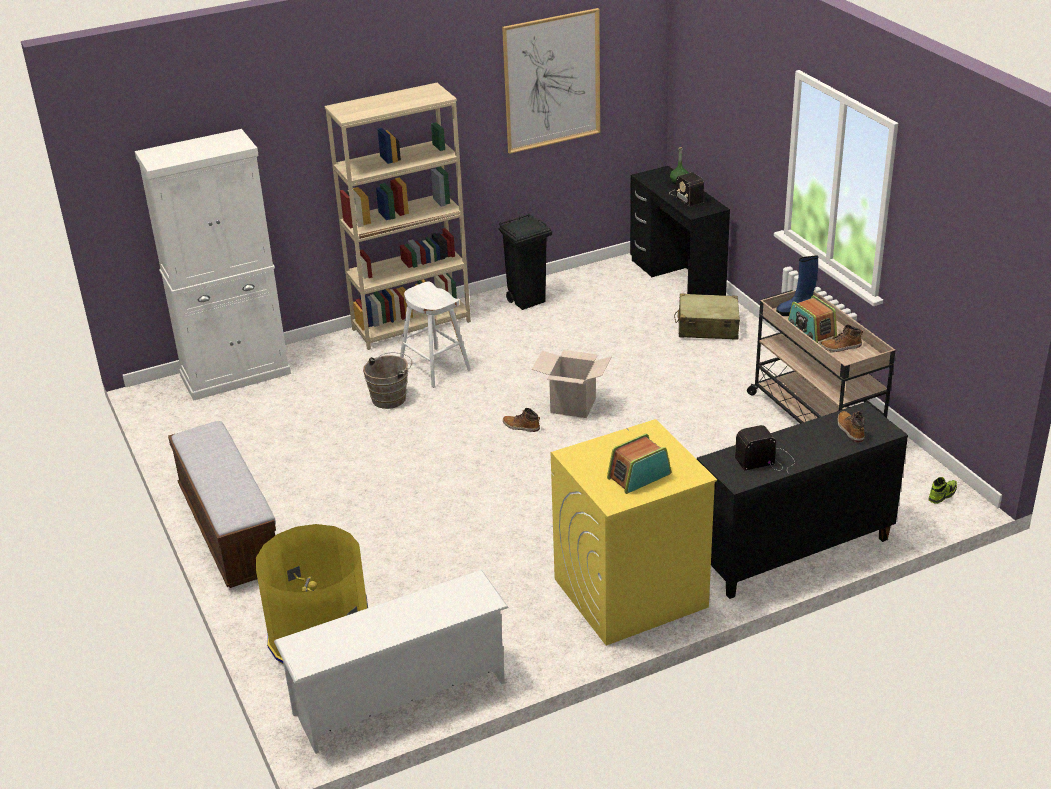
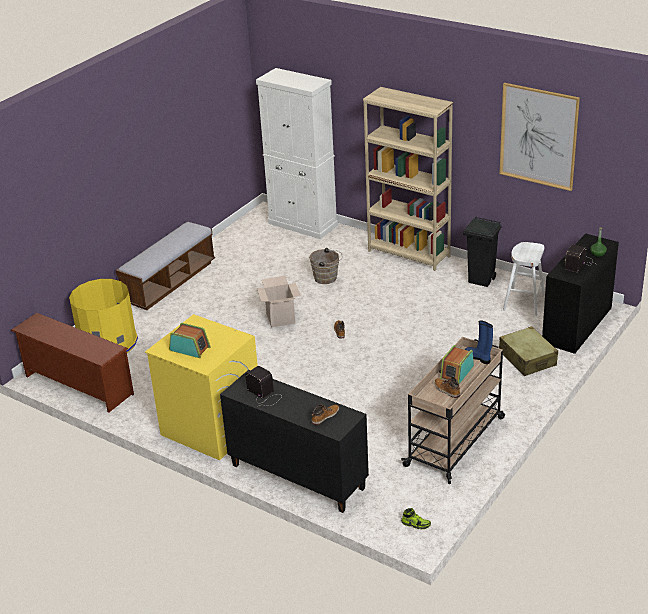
camera: 60 degrees right, 0 degrees up
(401, 699) = (77, 385): white shoe rack -> brown shoe rack
(435, 367) = (372, 279): white stool -> white stool (524, 302)
(573, 405) = (379, 341): cardboard box -> cardboard box (280, 318)

